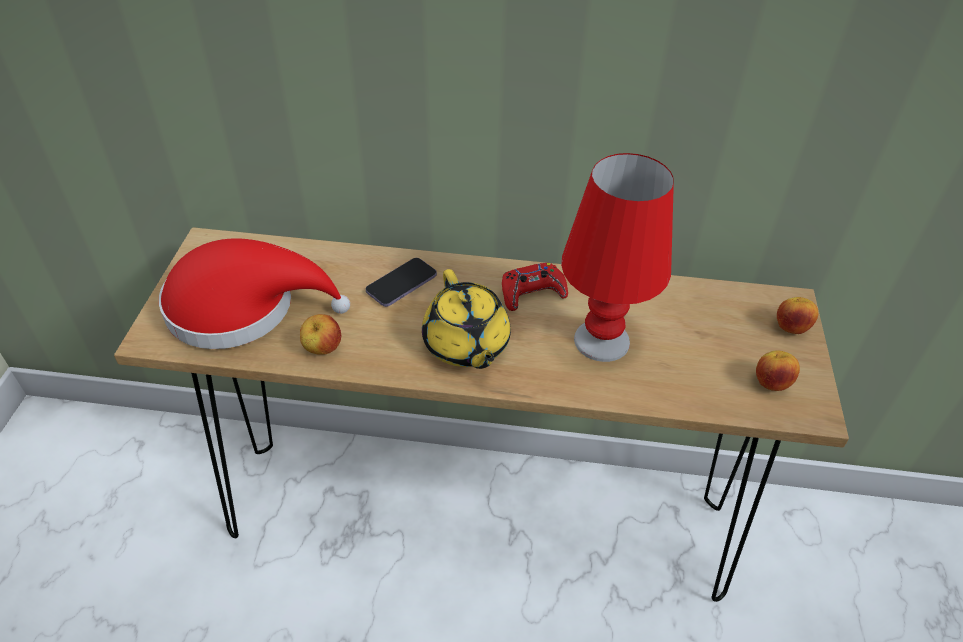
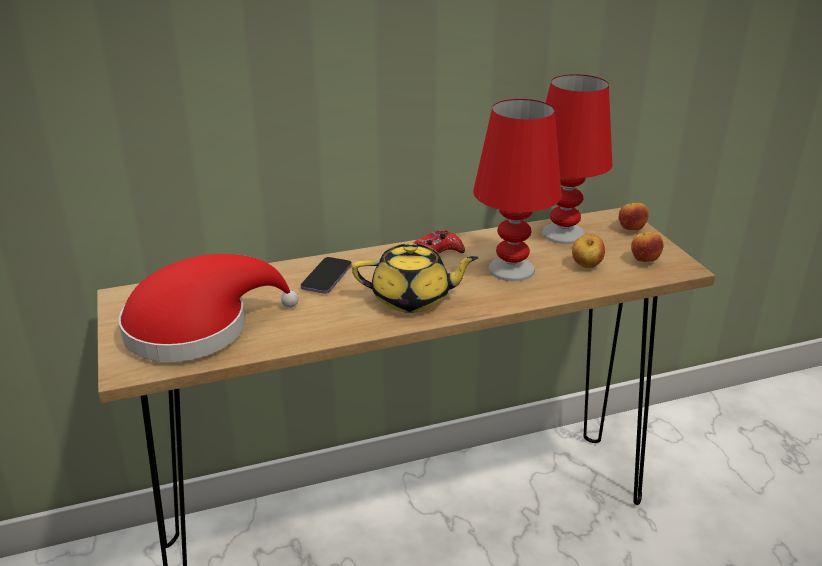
camera: 25 degrees left, 15 degrees down
(322, 349) = (296, 333): apple -> apple (586, 266)
(466, 345) = (413, 299): yellow teapot -> yellow teapot turned 45 degrees counterclockwise
(700, 307) = (563, 234): none -> red table lamp

